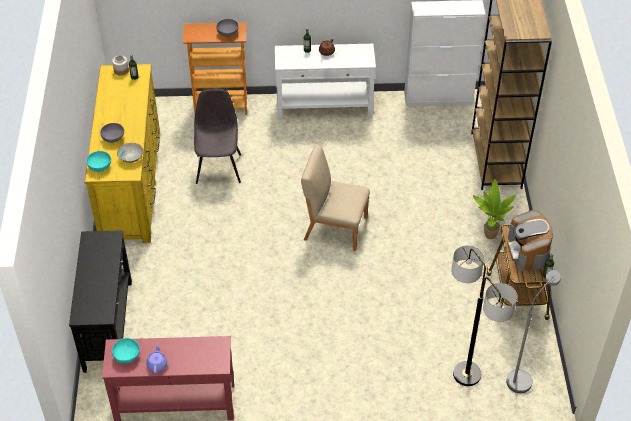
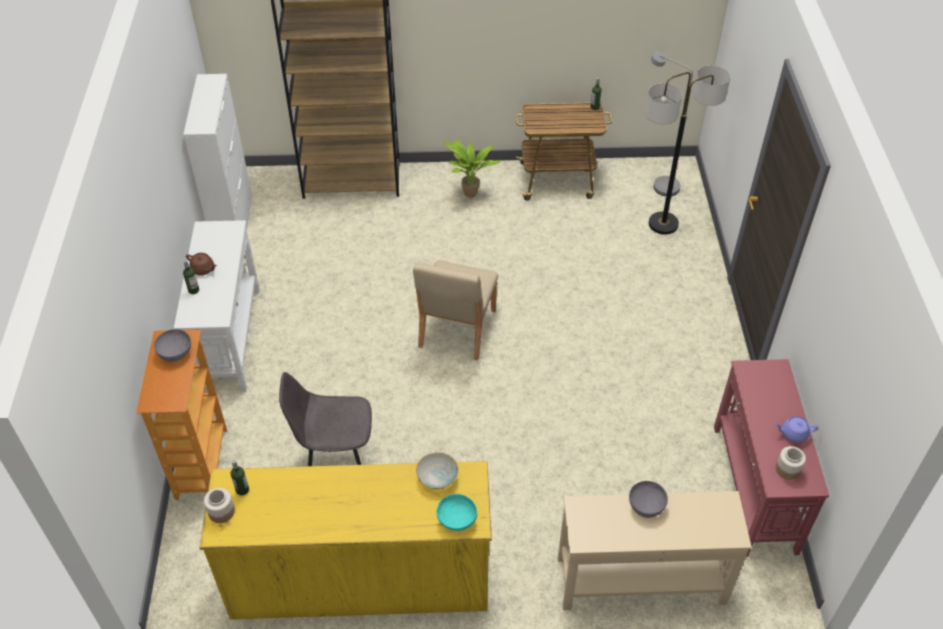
camera: 90 degrees left, 0 degrees up
(108, 324) = (639, 580): black console table -> beige console table
(113, 138) = (391, 506): grey bowl -> grey bowl (646, 505)
(127, 355) = (787, 469): turquoise bowl -> jar
(528, 251) = (562, 117): coffee machine -> none

